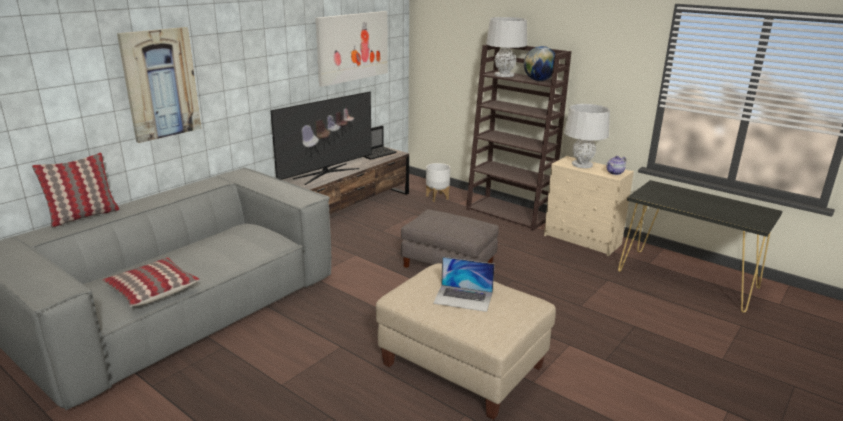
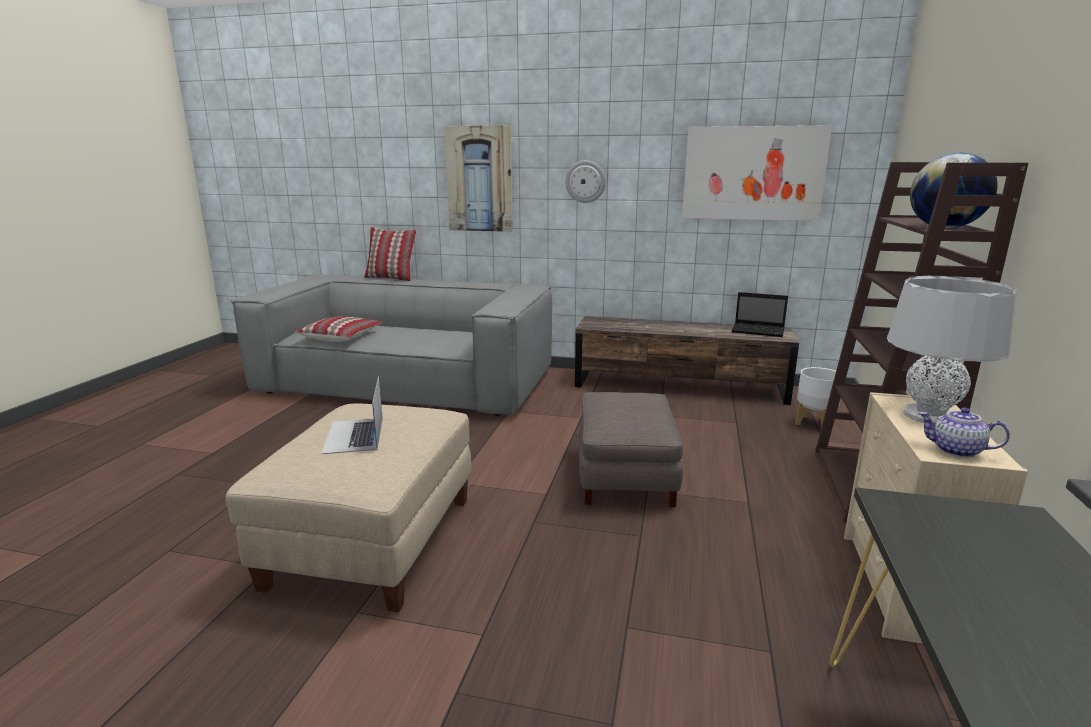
camera: 65 degrees right, 5 degrees down
(253, 70) = (585, 181): none -> wall clock
(326, 173) = (651, 326): television -> none
(504, 75) = (915, 220): grey table lamp -> none

